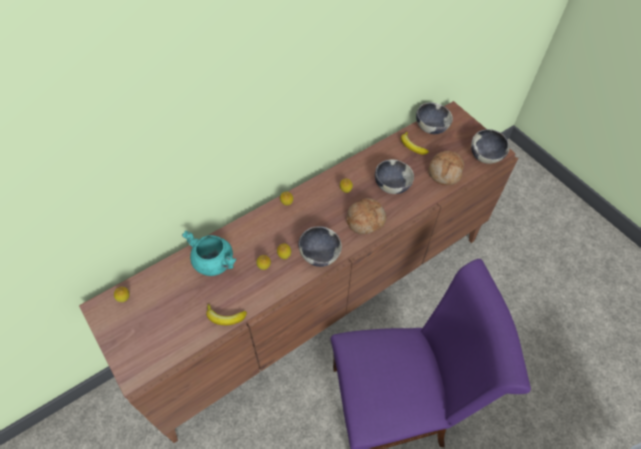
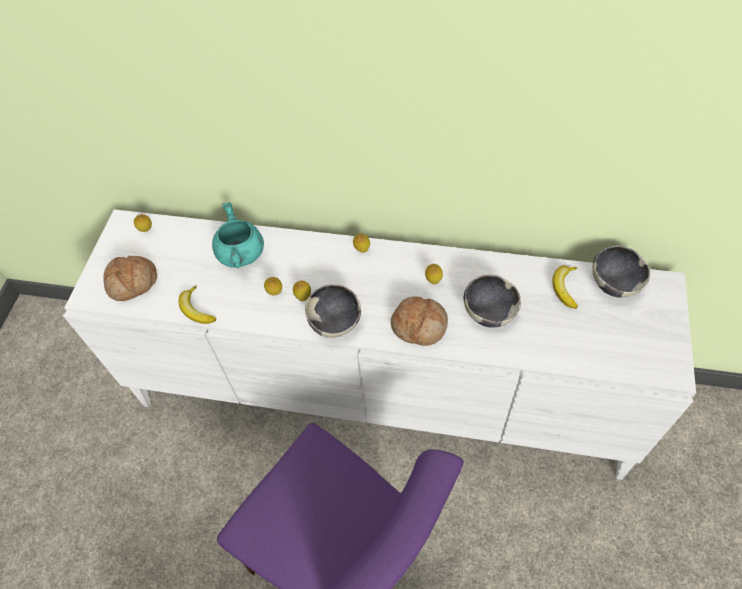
camera: 50 degrees right, 0 degrees up
(319, 301) = (381, 395): brown cabinet -> white cabinet
(445, 172) = (571, 345): bread -> bread (132, 283)
(485, 156) = (647, 366): bowl -> none

